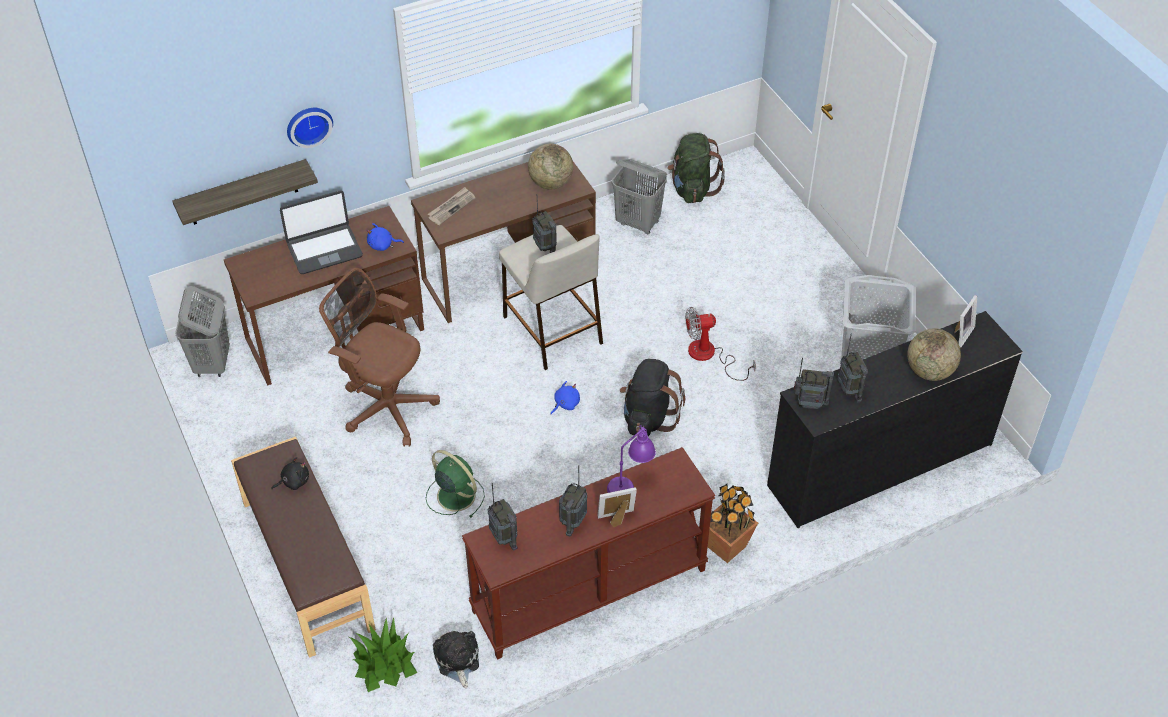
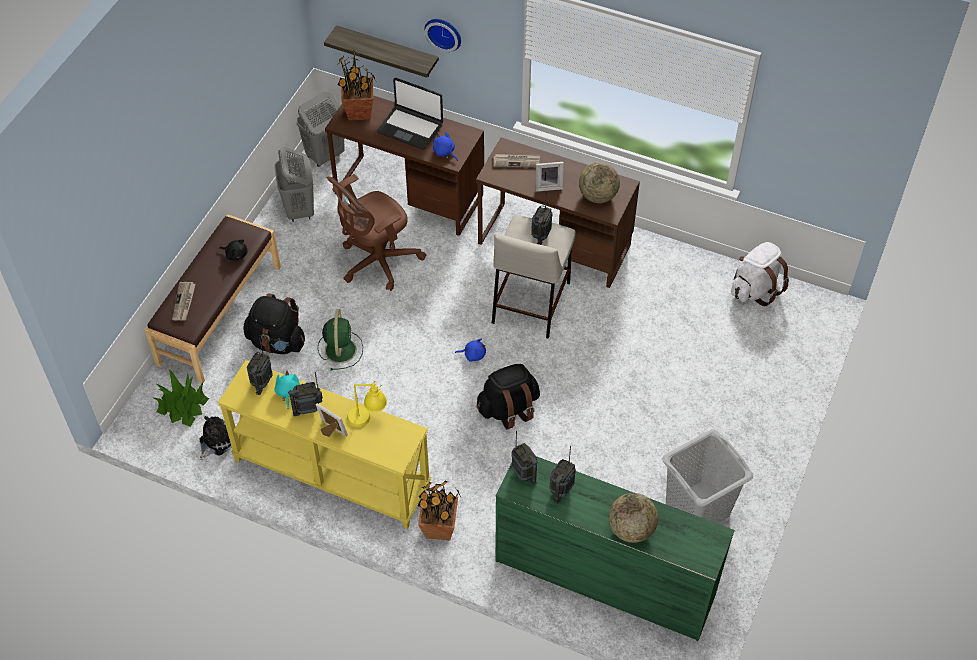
camera: 50 degrees right, 5 degrees up
(260, 272) = (359, 112): none -> potted plant
(305, 559) = (184, 302): none -> newspaper
(385, 406) = (376, 262): brown office chair -> brown office chair turned 120 degrees counterclockwise
(393, 539) = (277, 342): none -> black backpack
(537, 525) = (288, 393): none -> turquoise plush toy
(589, 591) = (330, 474): brown console table -> yellow console table
(630, 483) = (368, 419): purple table lamp -> yellow table lamp
(638, 223) = (684, 281): grey laundry basket -> grey laundry basket (299, 210)
(692, 189) = (755, 289): green backpack -> white backpack
(709, 356) = (601, 407): fan -> none
(879, 464) = (604, 577): black dresser -> green dresser
(960, 334) = (691, 527): picture frame -> picture frame (548, 186)

